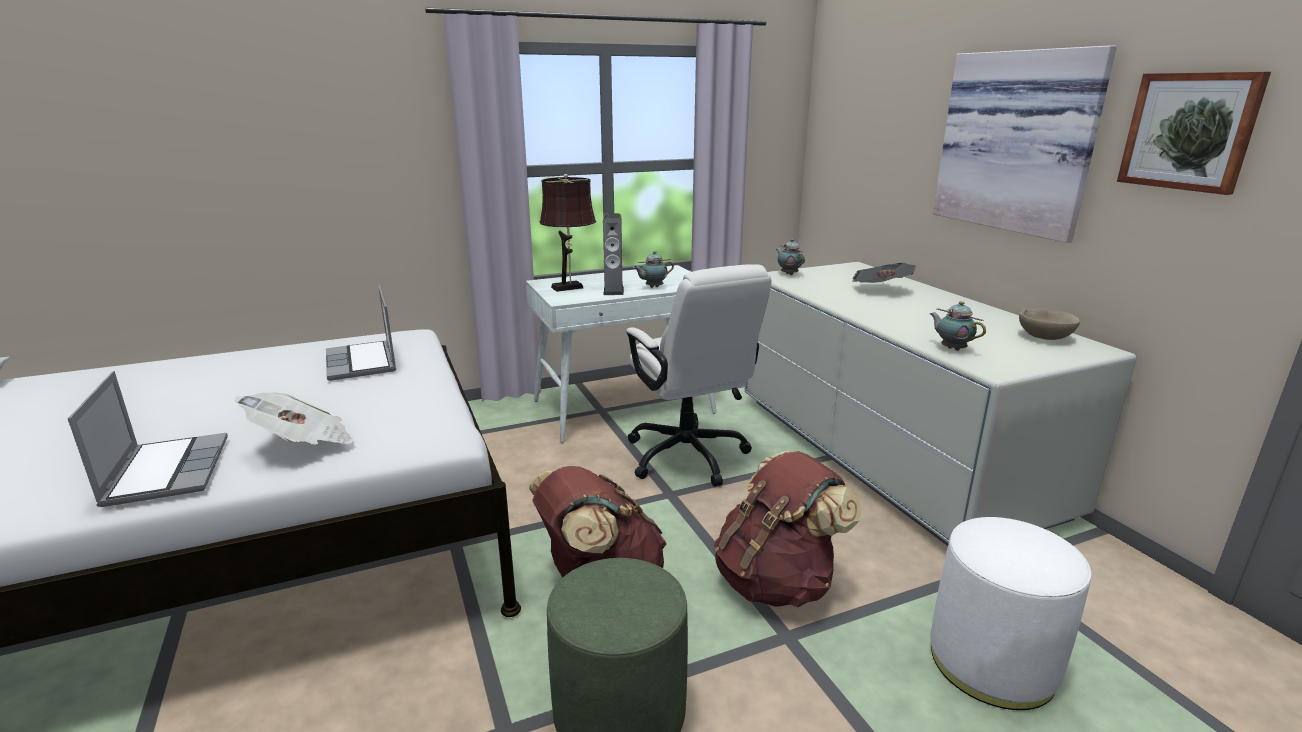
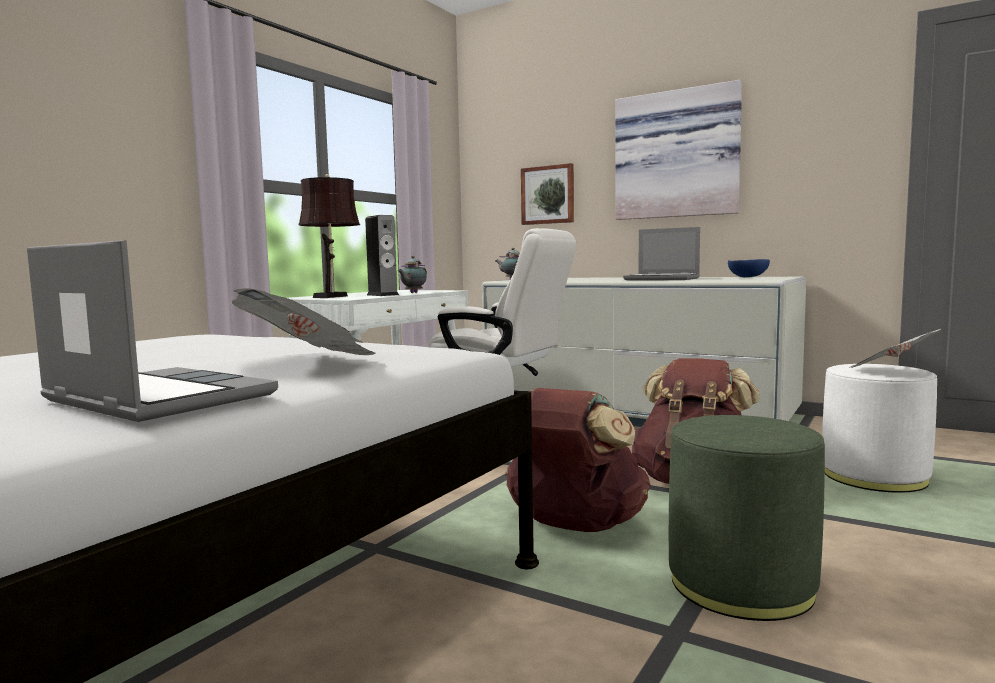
camera: 35 degrees left, 15 degrees down
(362, 362) = (199, 343): laptop -> laptop (663, 279)
(880, 290) = (598, 278): newspaper -> newspaper (890, 372)
(951, 348) = (719, 280): teapot -> none
(1045, 337) = (748, 277): beige bowl -> blue bowl
(1190, 131) = (802, 127): picture -> picture (548, 195)

